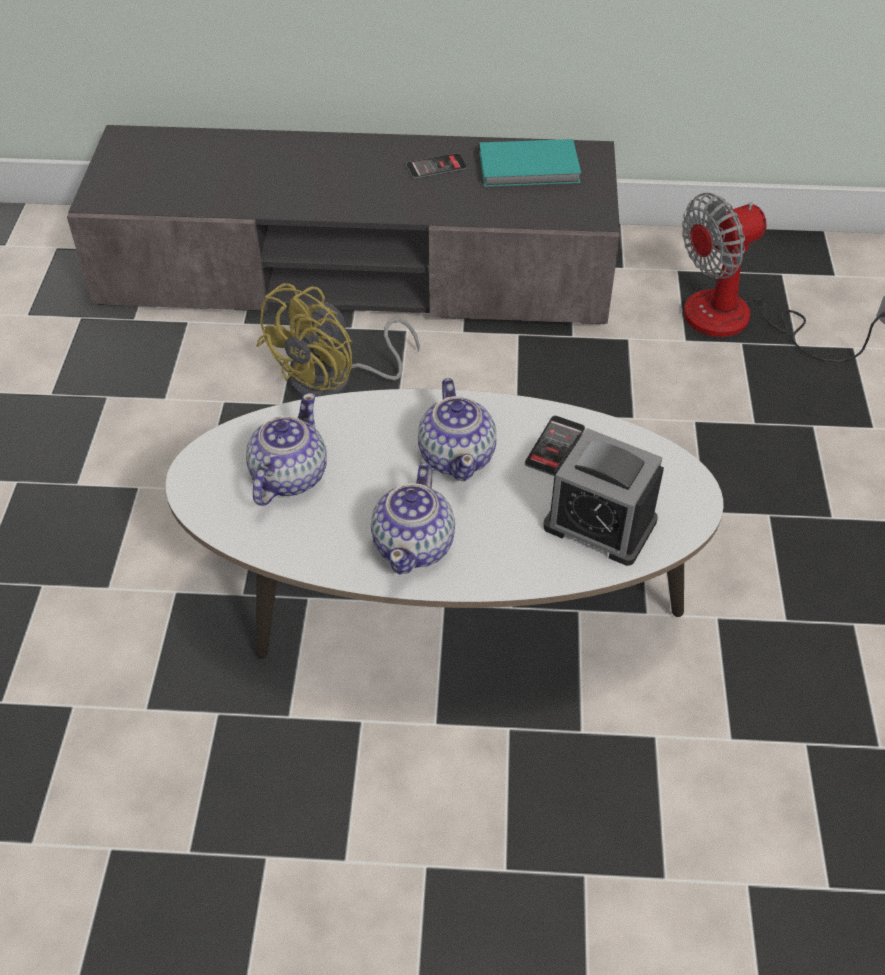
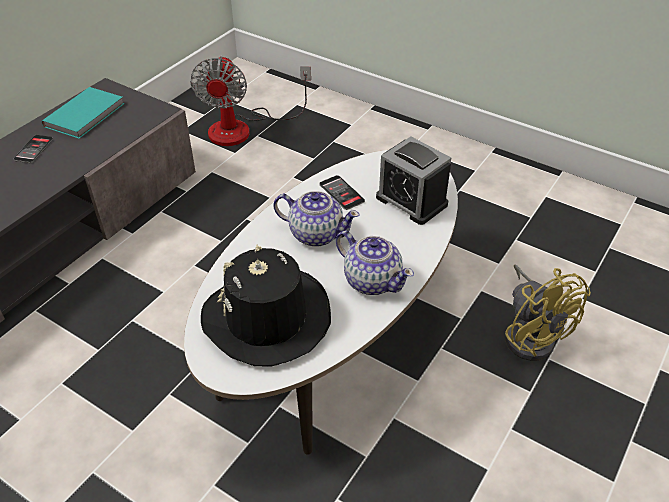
camera: 60 degrees left, 5 degrees down
(288, 477) = (266, 318): teapot -> black hat
(335, 382) = (109, 313): yellow fan -> yellow fan (530, 334)
(600, 524) = (411, 201): alarm clock -> alarm clock turned 75 degrees clockwise

